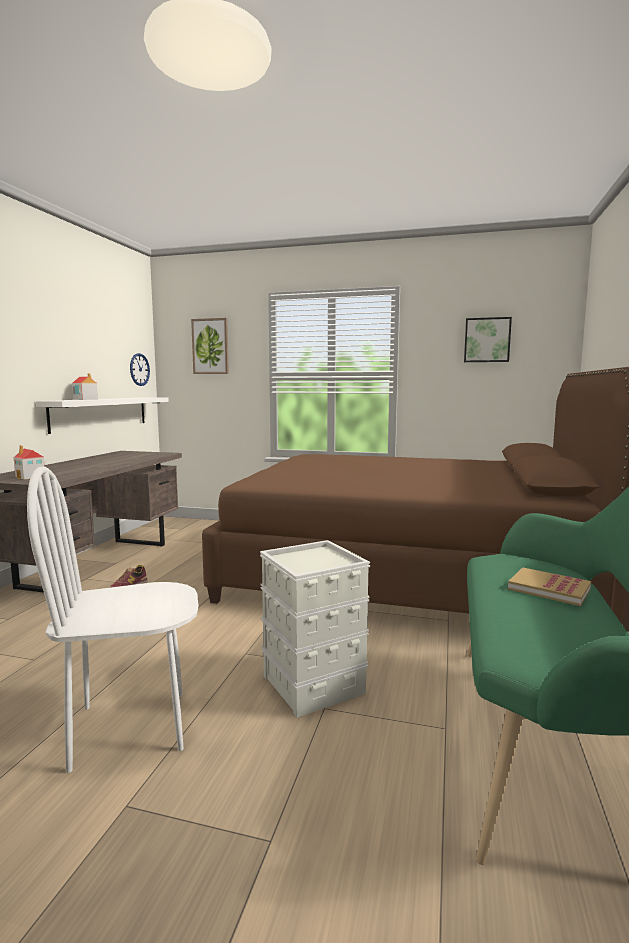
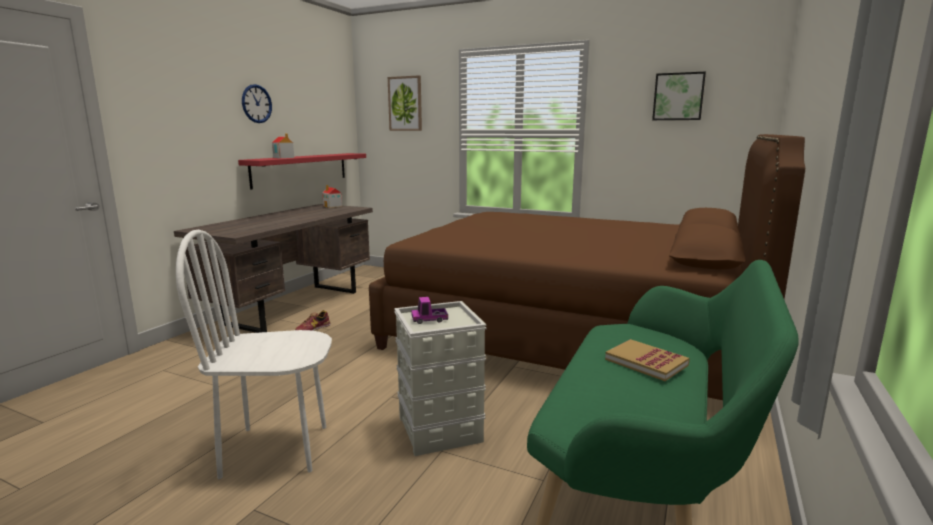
camera: 10 degrees right, 5 degrees up
(30, 477) = (228, 229): toy house -> toy house (332, 206)
(101, 413) = (301, 169): white shelf -> red shelf
(139, 369) = (339, 127): wall clock -> wall clock (256, 103)
(304, 561) = (429, 320): none -> toy truck

